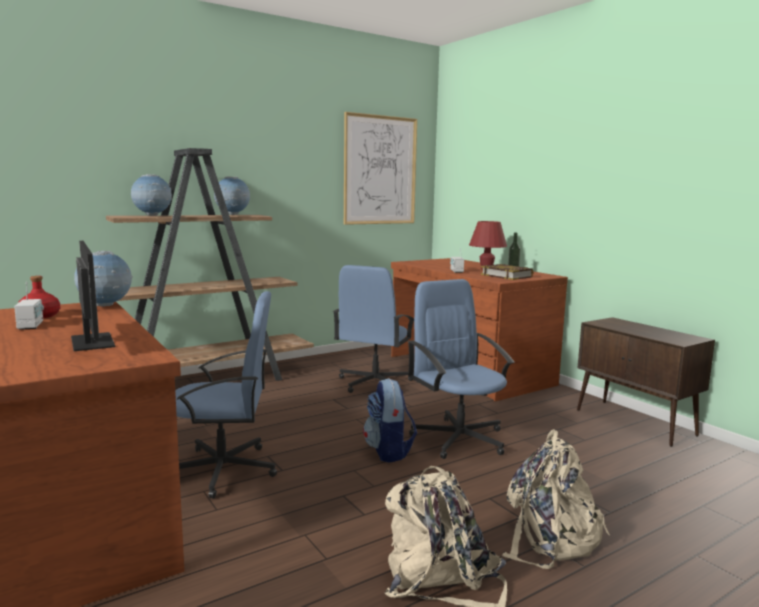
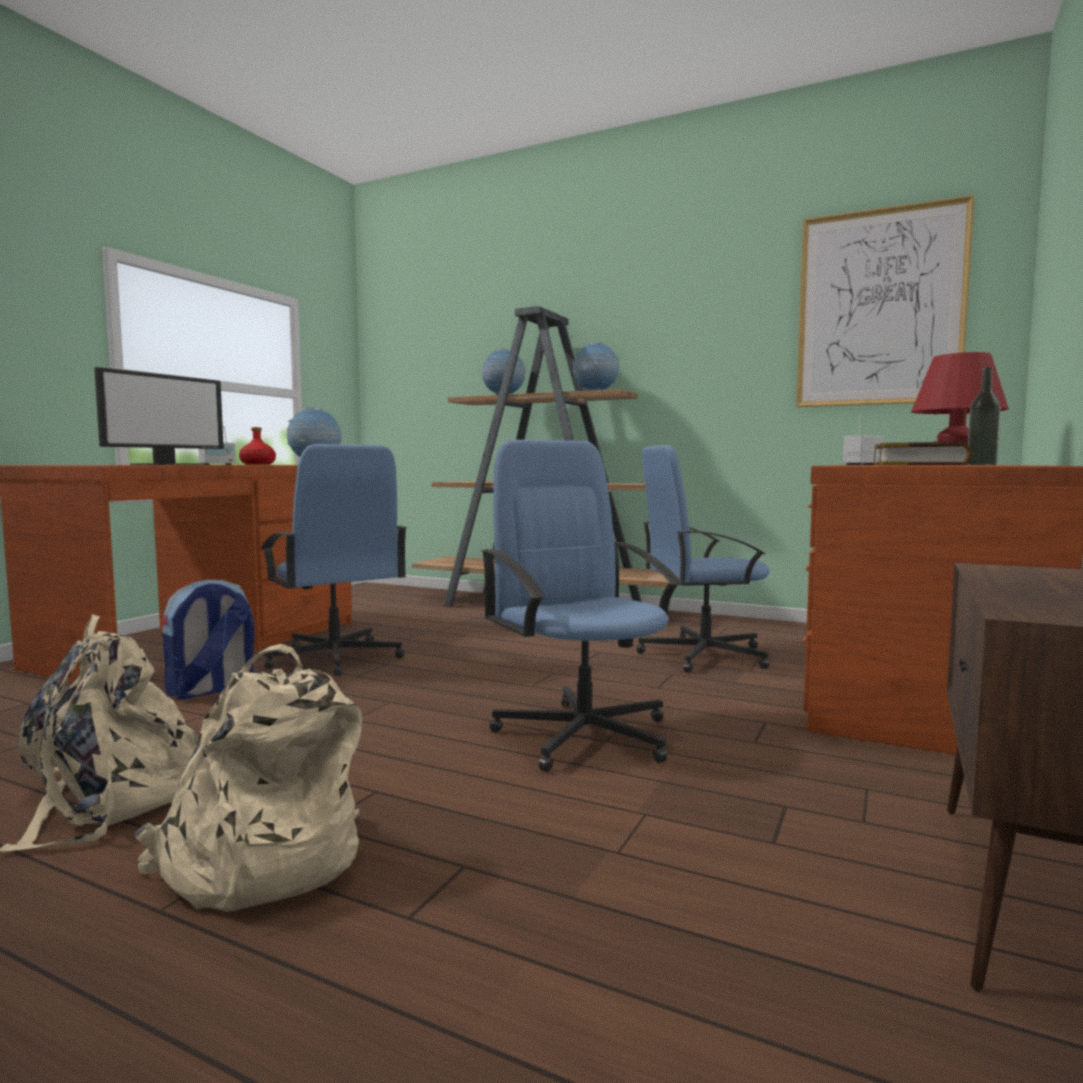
camera: 60 degrees right, 5 degrees down
(389, 451) = (471, 706): backpack -> backpack (211, 690)
(459, 438) = (583, 734): blue office chair -> blue office chair turned 60 degrees counterclockwise

